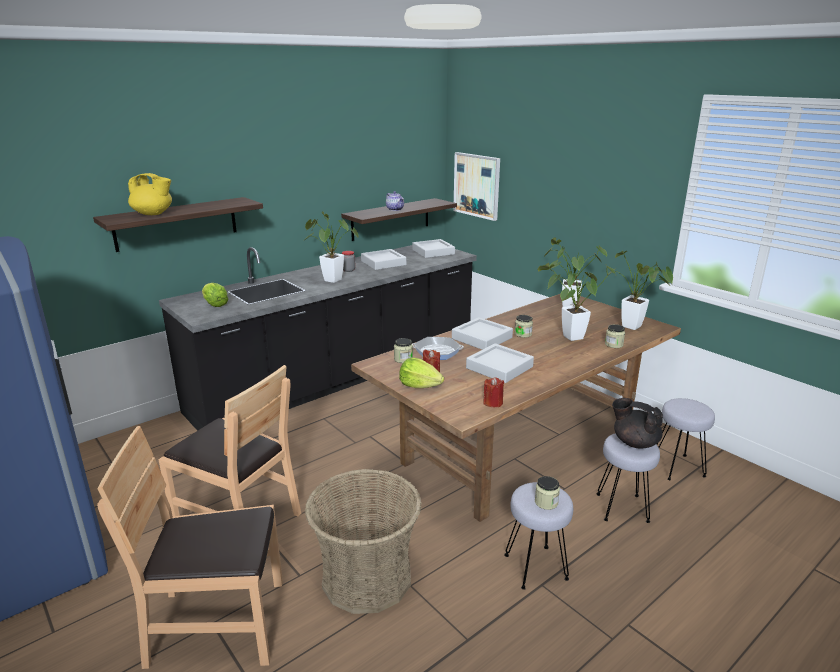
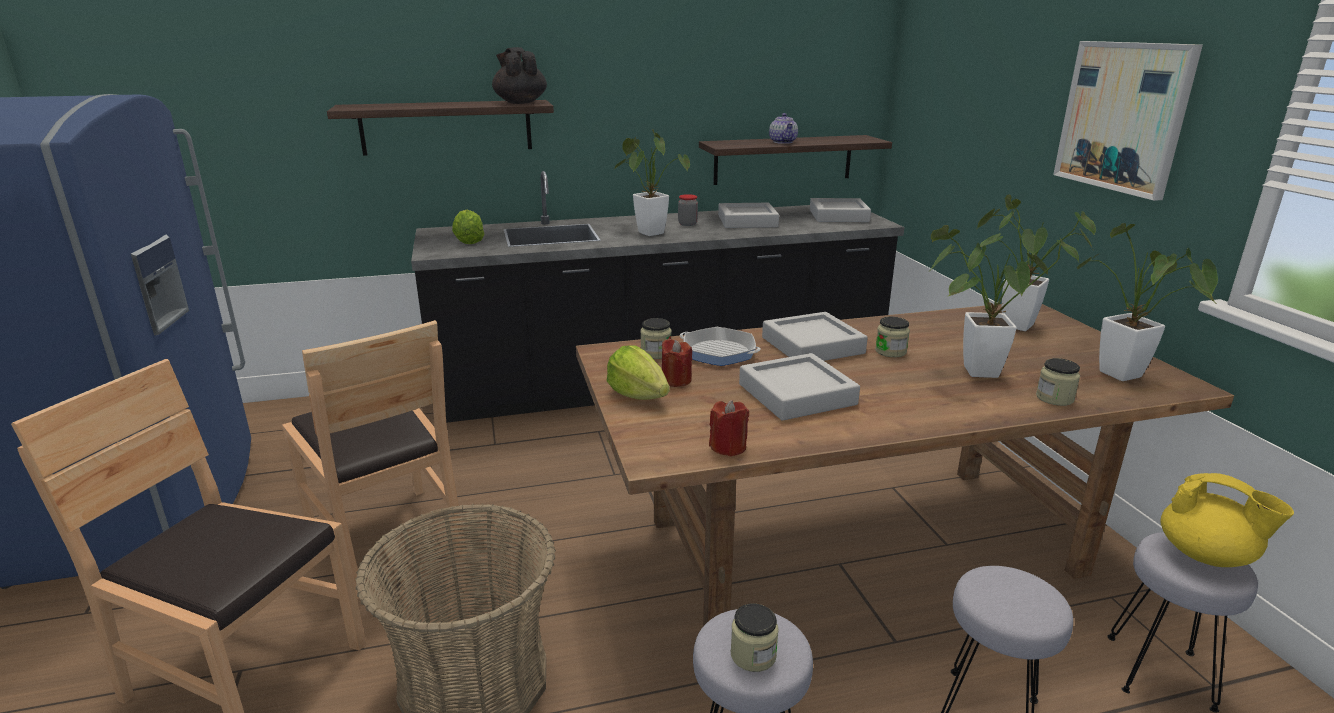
camera: 25 degrees right, 0 degrees up
(153, 214) = (402, 106): yellow teapot -> yellow teapot (1206, 556)
(477, 185) = (928, 114): picture -> picture (1123, 117)
(634, 442) = (1021, 594): black teapot -> black teapot (520, 102)

